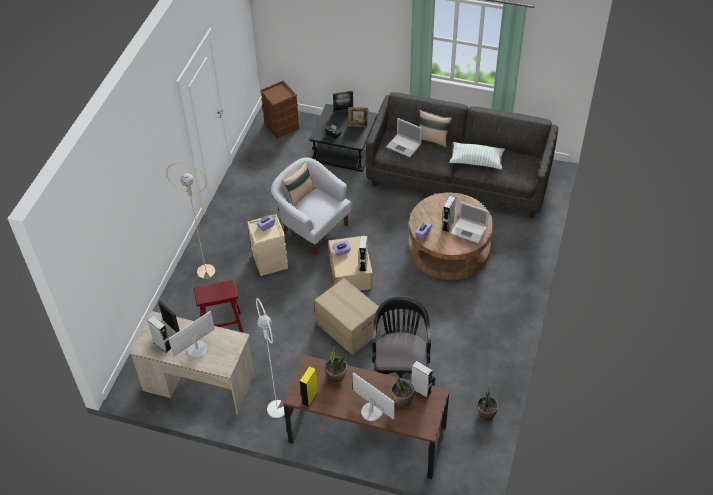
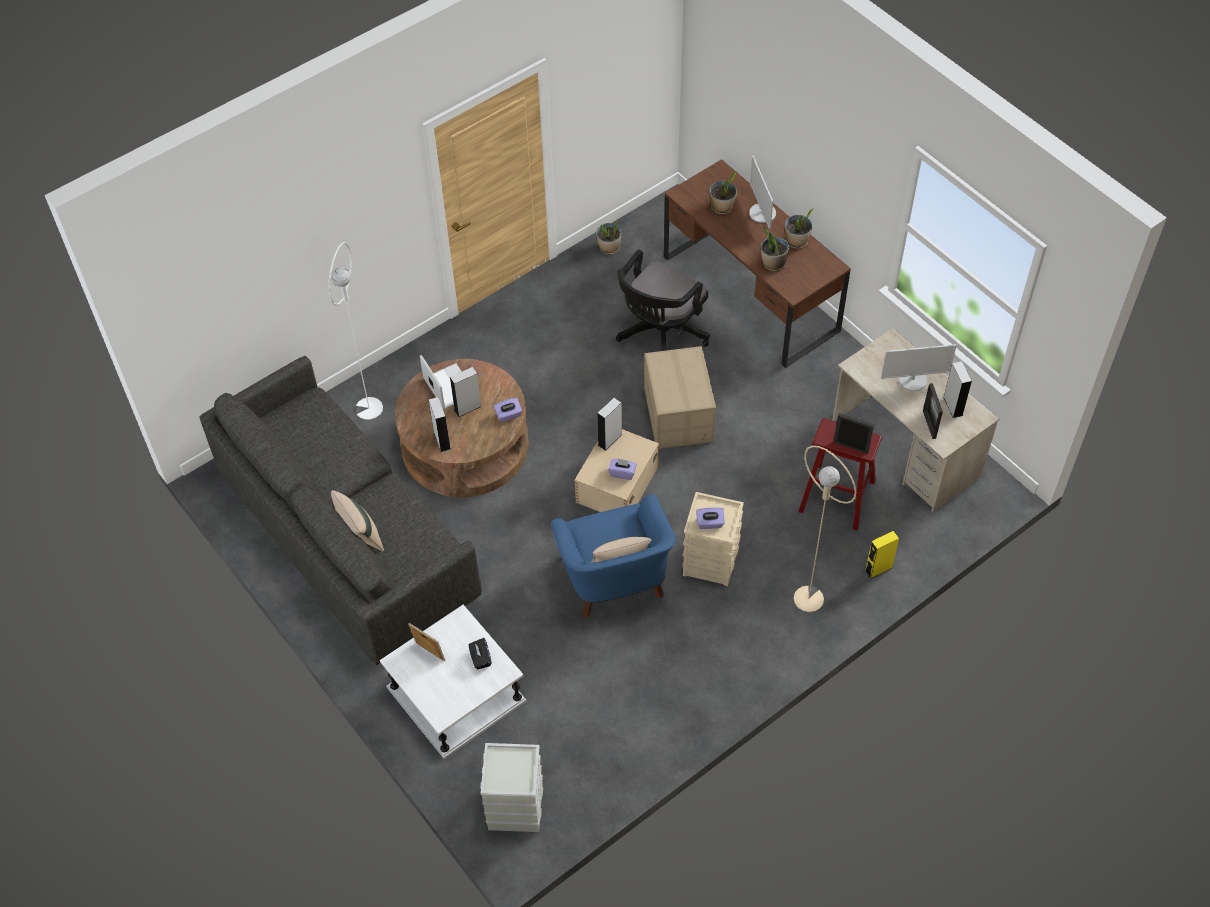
camera: 145 degrees left, 5 degrees up
(277, 409) = (830, 371): white floor lamp -> white floor lamp (369, 408)
(282, 126) = (514, 807): brown storage box -> grey storage box
(310, 397) = (817, 258): yellow speaker -> yellow speaker (878, 569)
(312, 227) = (614, 581): white armchair -> blue armchair
(332, 402) = (797, 241): none -> potted plant
(343, 111) = (426, 696): picture frame -> picture frame (851, 446)
(344, 148) = (456, 694): black side table -> white side table
(404, 146) = (411, 545): laptop -> none
(421, 390) = (695, 206): grey speaker -> grey speaker (442, 440)
(476, 161) = (342, 461): pillow -> none

